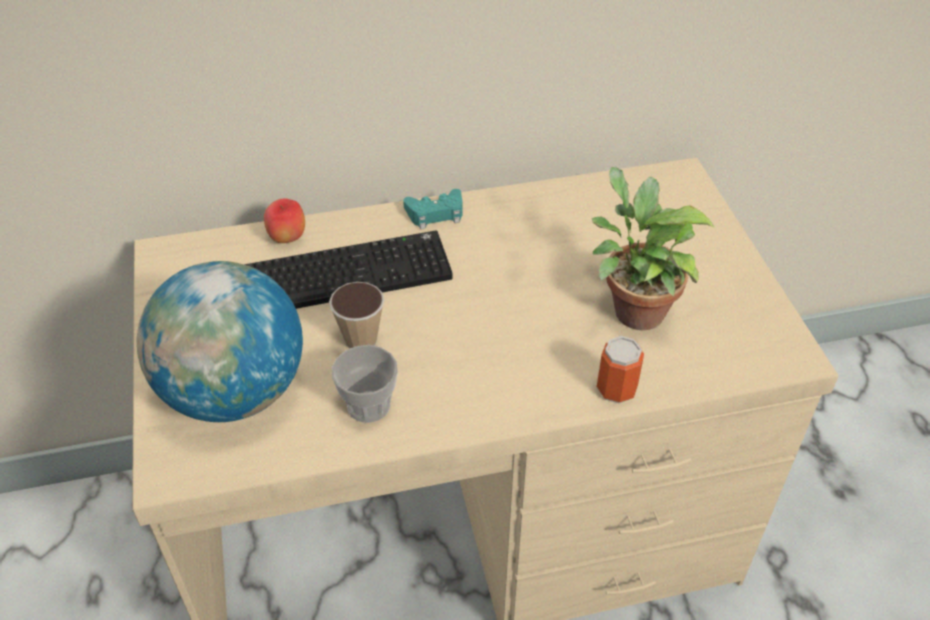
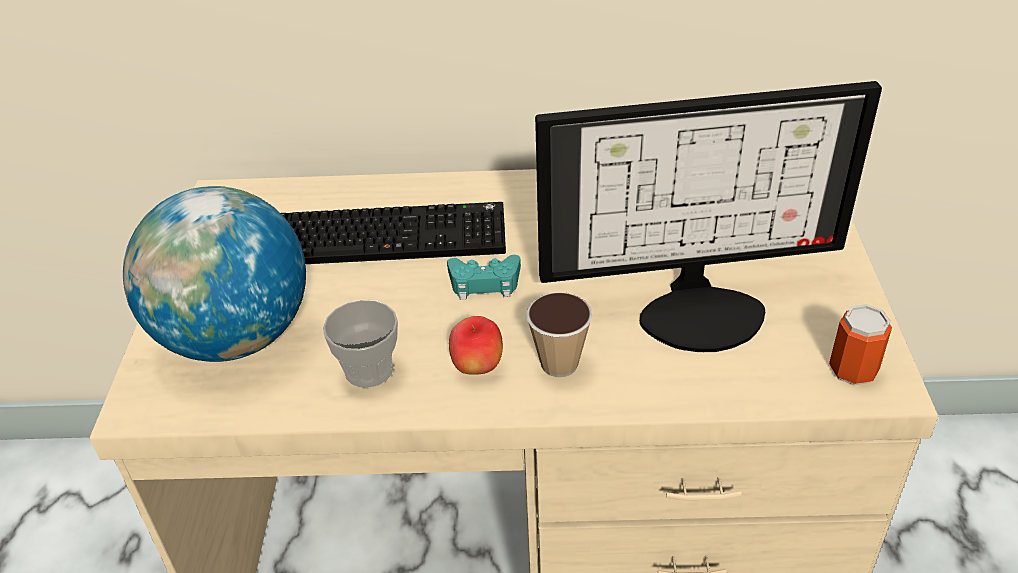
camera: 15 degrees right, 5 degrees down
(287, 238) = (347, 194): apple -> apple (477, 367)
(361, 340) = (385, 303): cup -> cup (559, 364)
(435, 214) = (510, 187): turquoise game controller -> turquoise game controller (484, 282)
(616, 389) = (654, 392): can -> can (853, 370)
(633, 309) = (700, 309): potted plant -> monitor

